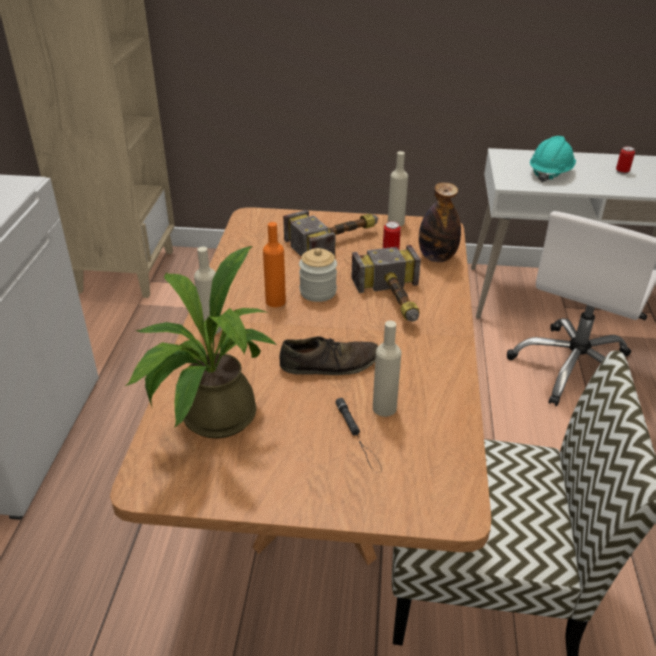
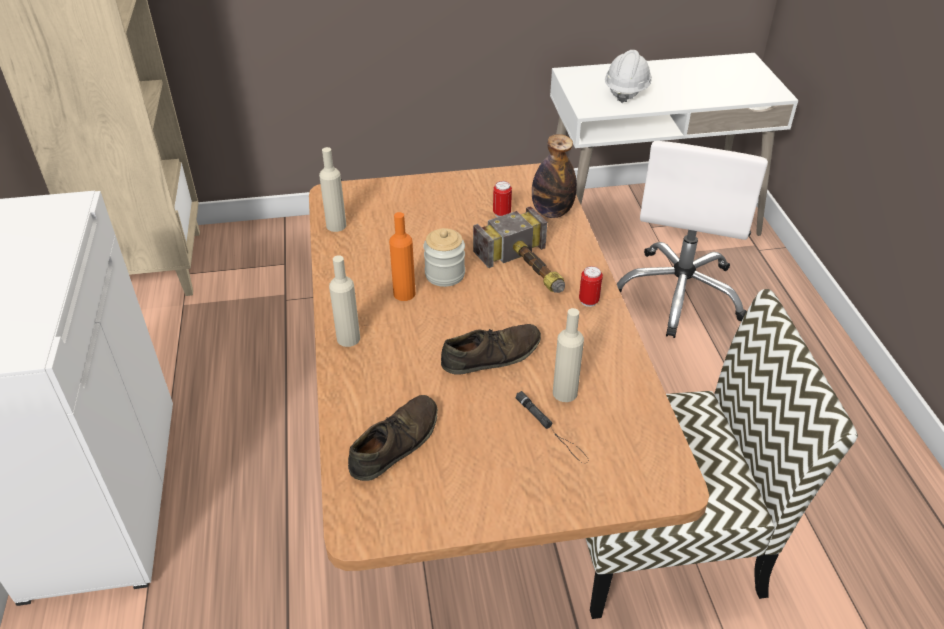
camera: 15 degrees left, 5 degrees up
(211, 420) = (395, 443): potted plant -> brown shoe
(338, 241) = (441, 209): hammer -> none
(396, 222) = (493, 177): beige bottle -> beige bottle (336, 225)
(550, 173) = (626, 90): turquoise hard hat -> white hard hat
(622, 172) = (697, 79): can -> can (588, 301)

